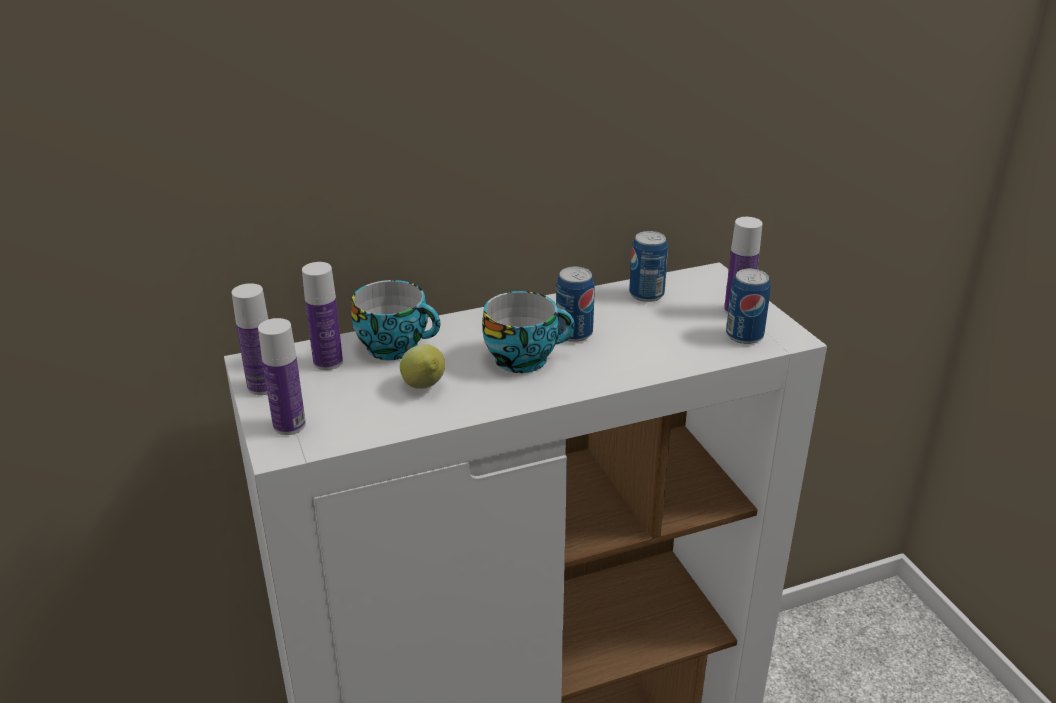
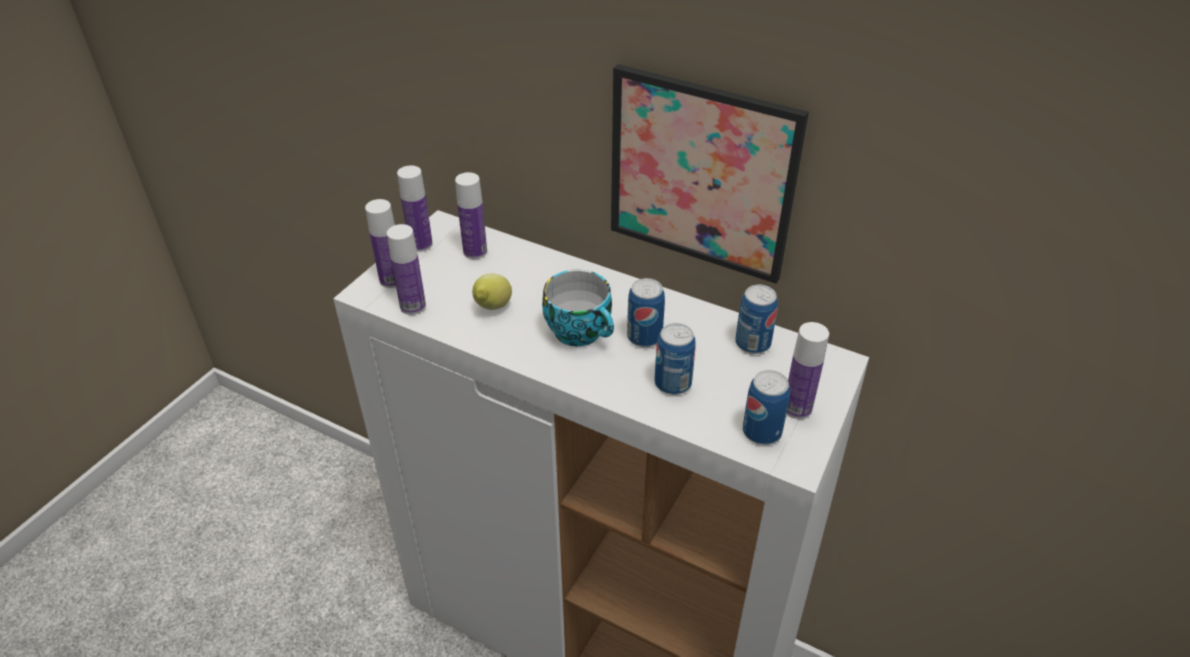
camera: 50 degrees right, 10 degrees up
(351, 429) = (413, 306): none -> bottle
(397, 346) = (526, 267): cup -> none
(542, 160) = (701, 174): none -> picture
(645, 346) = (673, 383): none -> can

